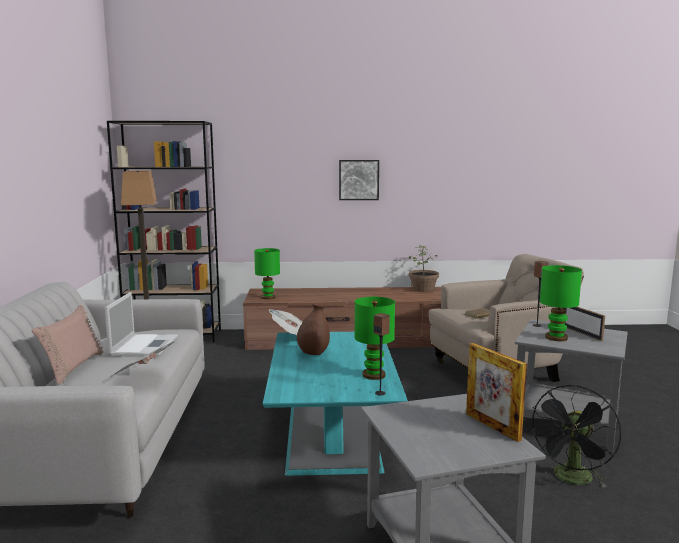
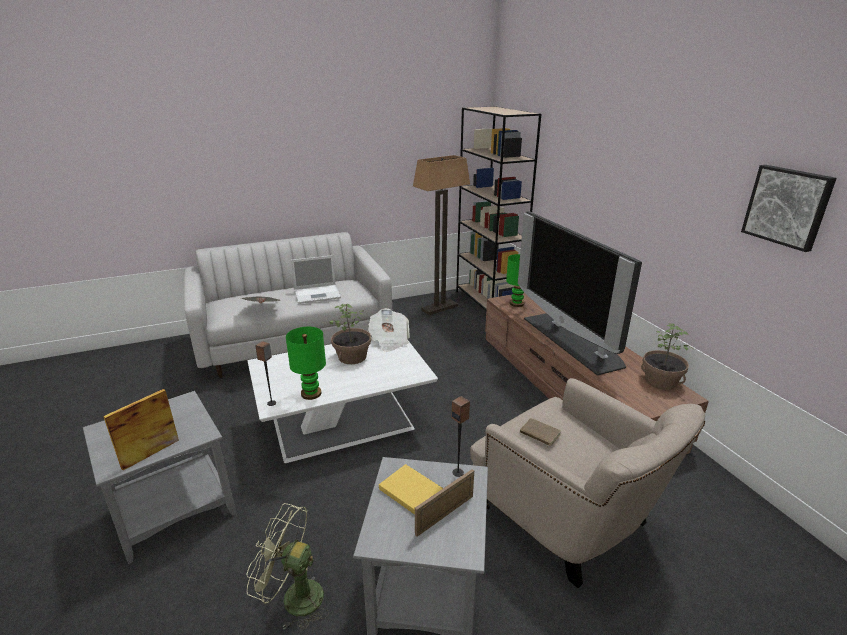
camera: 70 degrees right, 15 degrees up
(73, 368) = (278, 289): beige pillow -> none
(313, 354) = (352, 357): brown vase -> potted plant
(331, 432) = (345, 422): turquoise coffee table -> white coffee table
(352, 295) = (573, 341): none -> television
(358, 180) = (644, 209): picture -> picture (787, 206)
(555, 338) = (410, 490): green table lamp -> yellow book
(572, 480) = (294, 597): black fan -> green fan

